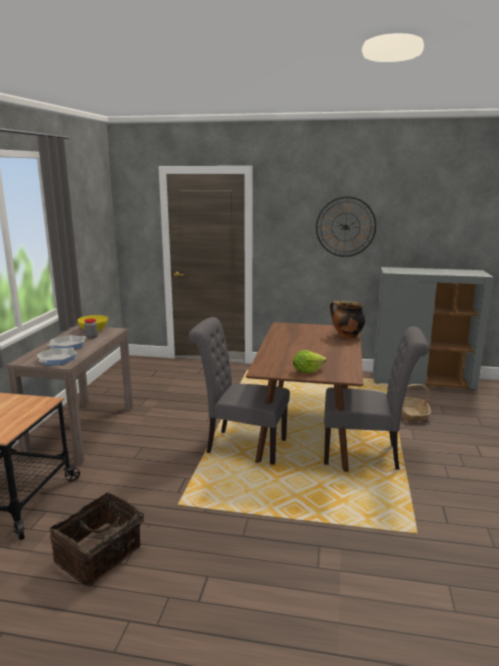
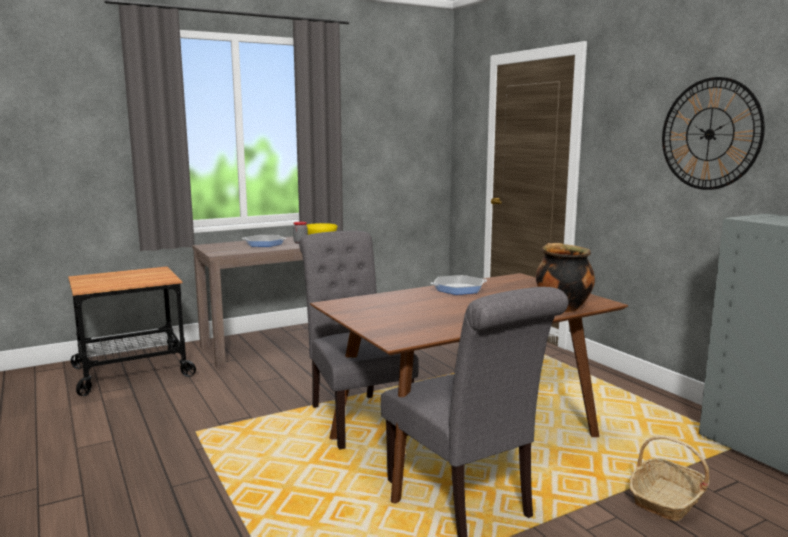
camera: 50 degrees right, 5 degrees down
(57, 359) = (225, 250): frying pan -> frying pan (458, 289)
(100, 555) = (82, 433): basket -> none
(307, 371) = (376, 319): lettuce -> none

